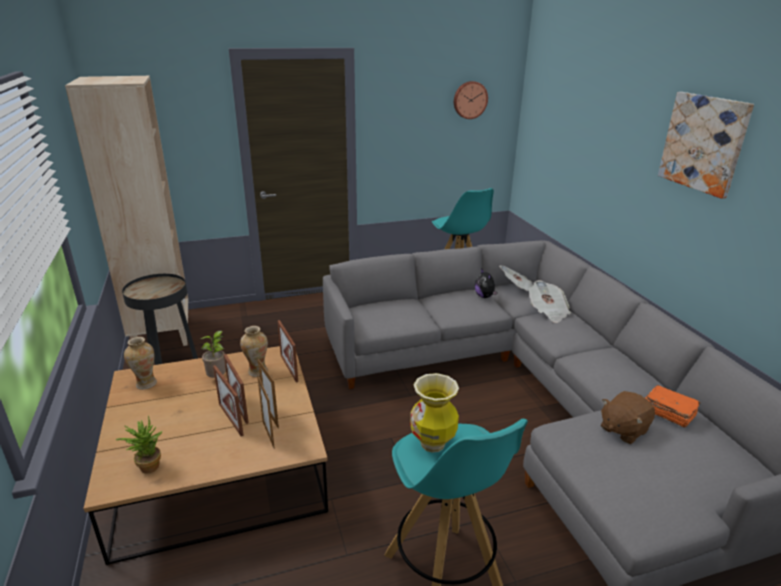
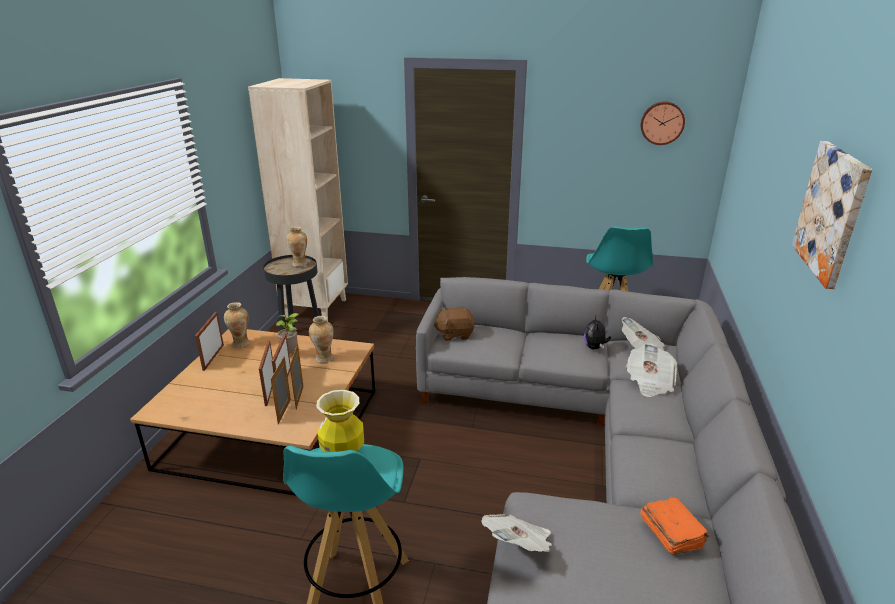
camera: 30 degrees right, 0 degrees up
(147, 465) = (188, 404): potted plant -> none
(162, 283) = (299, 264): none -> vase
(289, 368) = (350, 363): picture frame -> picture frame (213, 357)
(585, 465) = (519, 545): none -> newspaper
(623, 429) = (598, 529): brown plush toy -> brown plush toy (455, 334)

